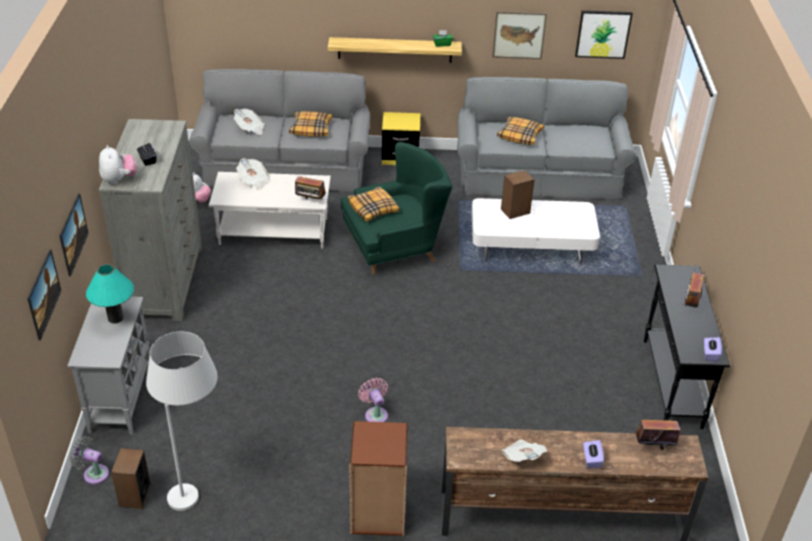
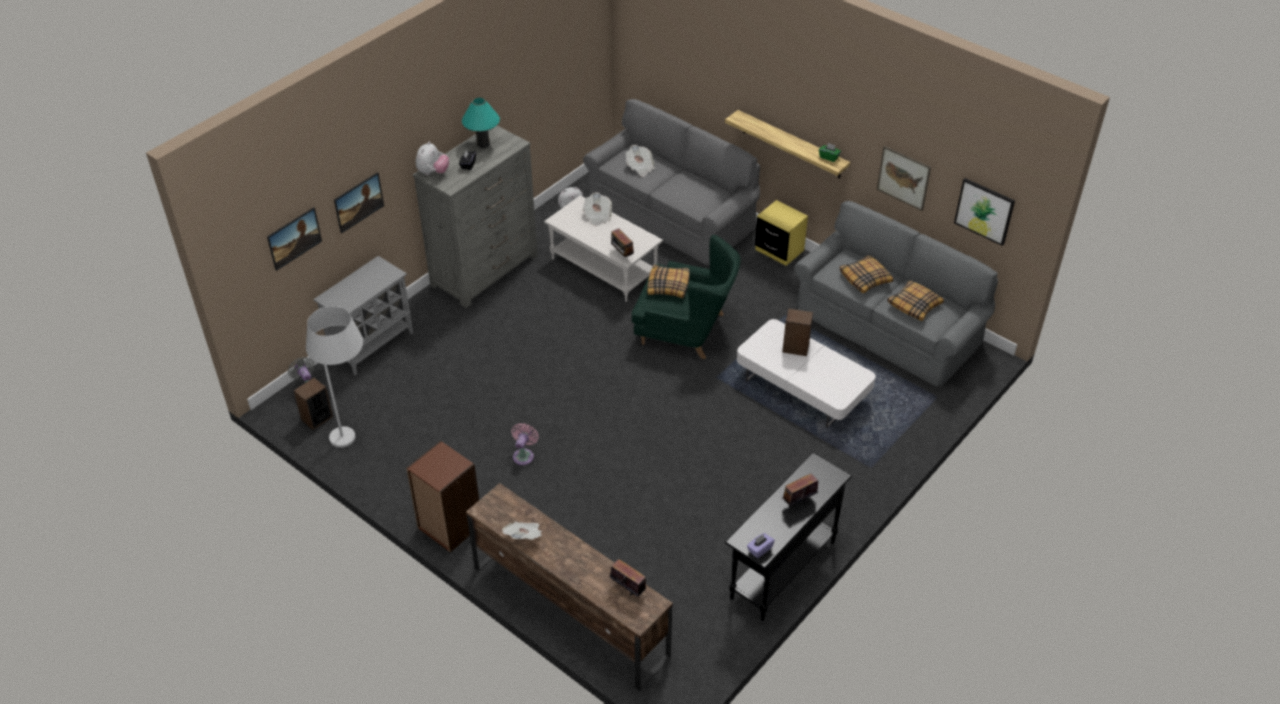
camera: 40 degrees right, 5 degrees up
(115, 318) = (374, 280): turquoise table lamp -> turquoise table lamp (483, 144)
(311, 129) = (689, 189): pillow -> pillow (914, 305)
(591, 459) = (570, 568): purple tissue box -> none

